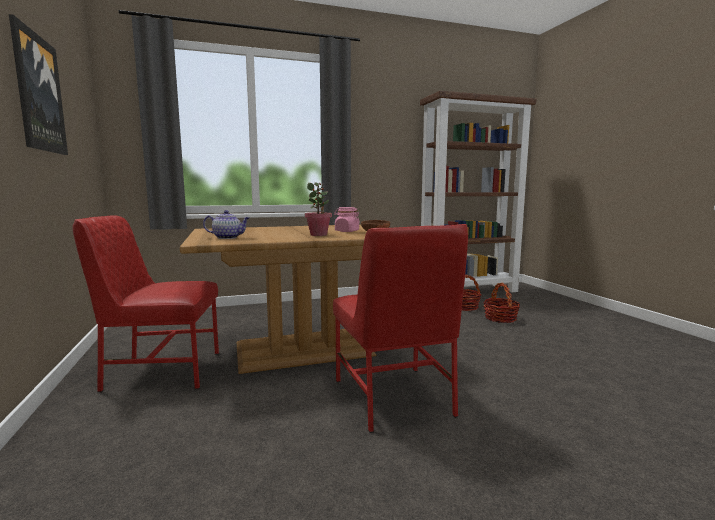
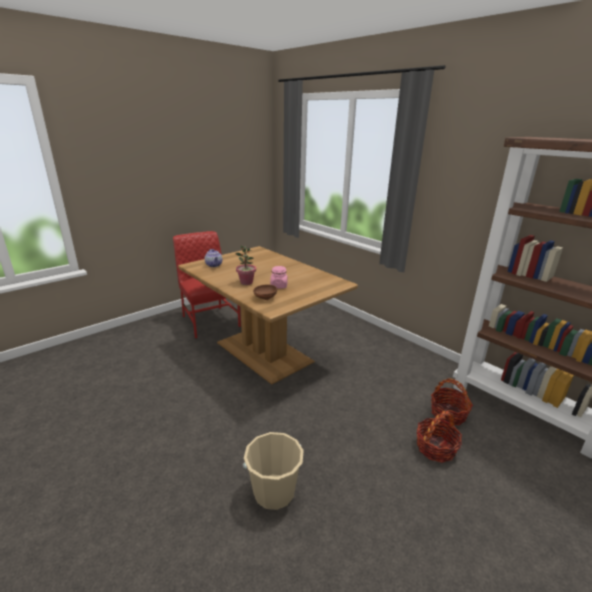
camera: 65 degrees right, 15 degrees up
(38, 93) = (191, 163): picture -> none
(394, 398) = (209, 407): red chair -> none
(548, 381) = (274, 491): none -> beige bucket

